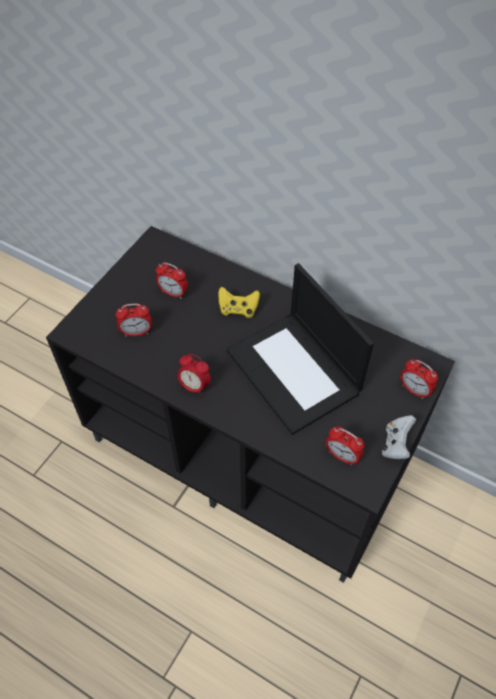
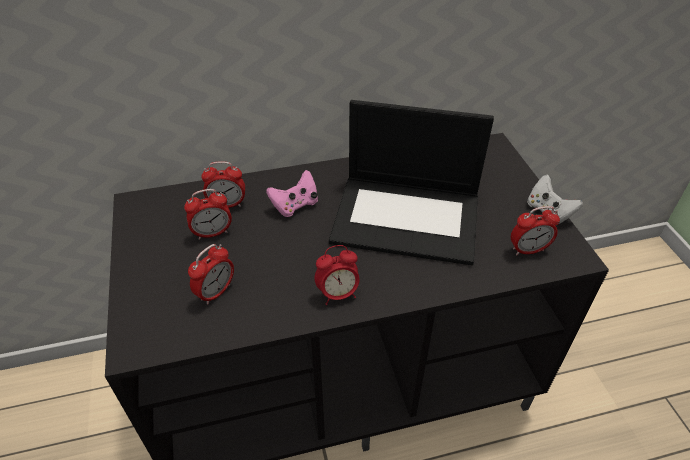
camera: 45 degrees left, 10 degrees down
(238, 309) = (295, 205): yellow game controller -> pink game controller
(414, 390) = (506, 168): alarm clock -> alarm clock (227, 204)

